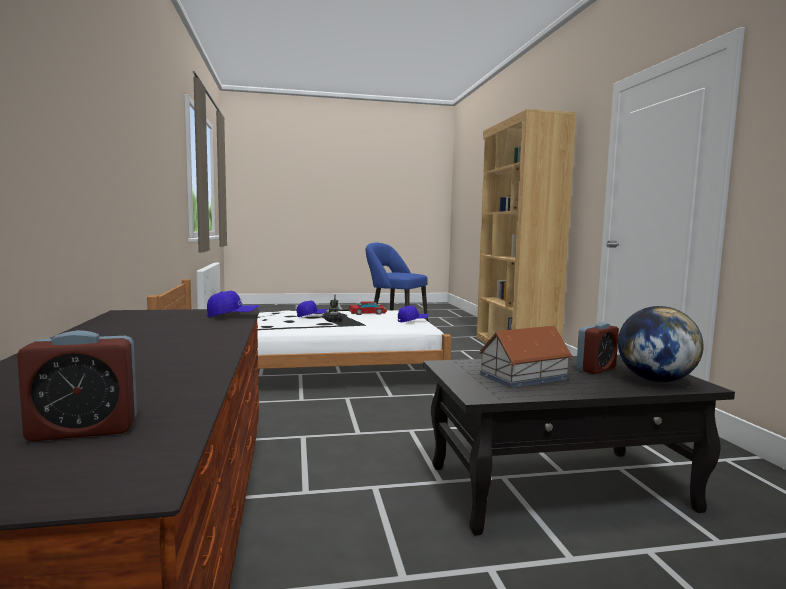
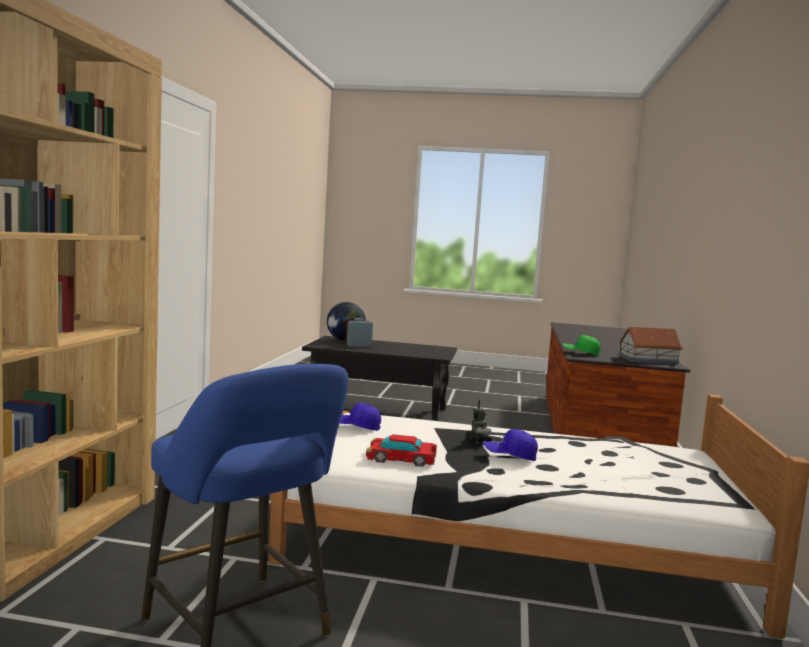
camera: 160 degrees left, 0 degrees up
(83, 430) = (583, 329): alarm clock -> none
(233, 316) = (580, 353): blue cap -> green cap
(525, 377) = (407, 348): toy house -> toy house (648, 359)

